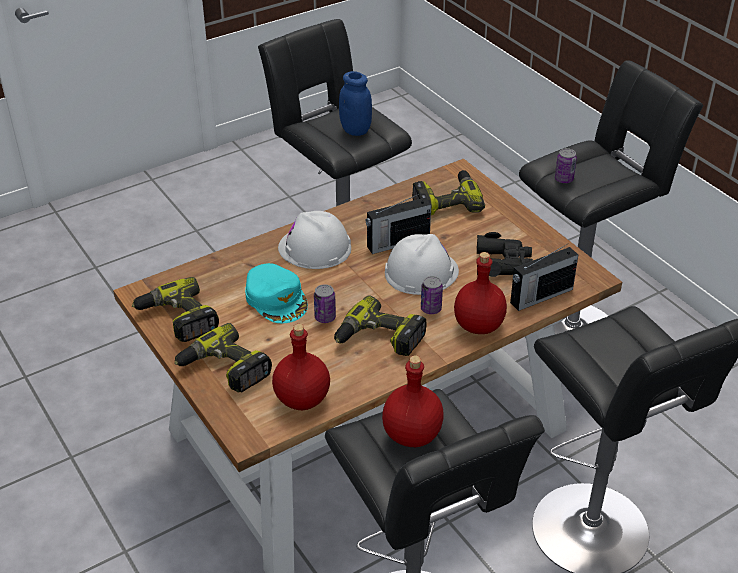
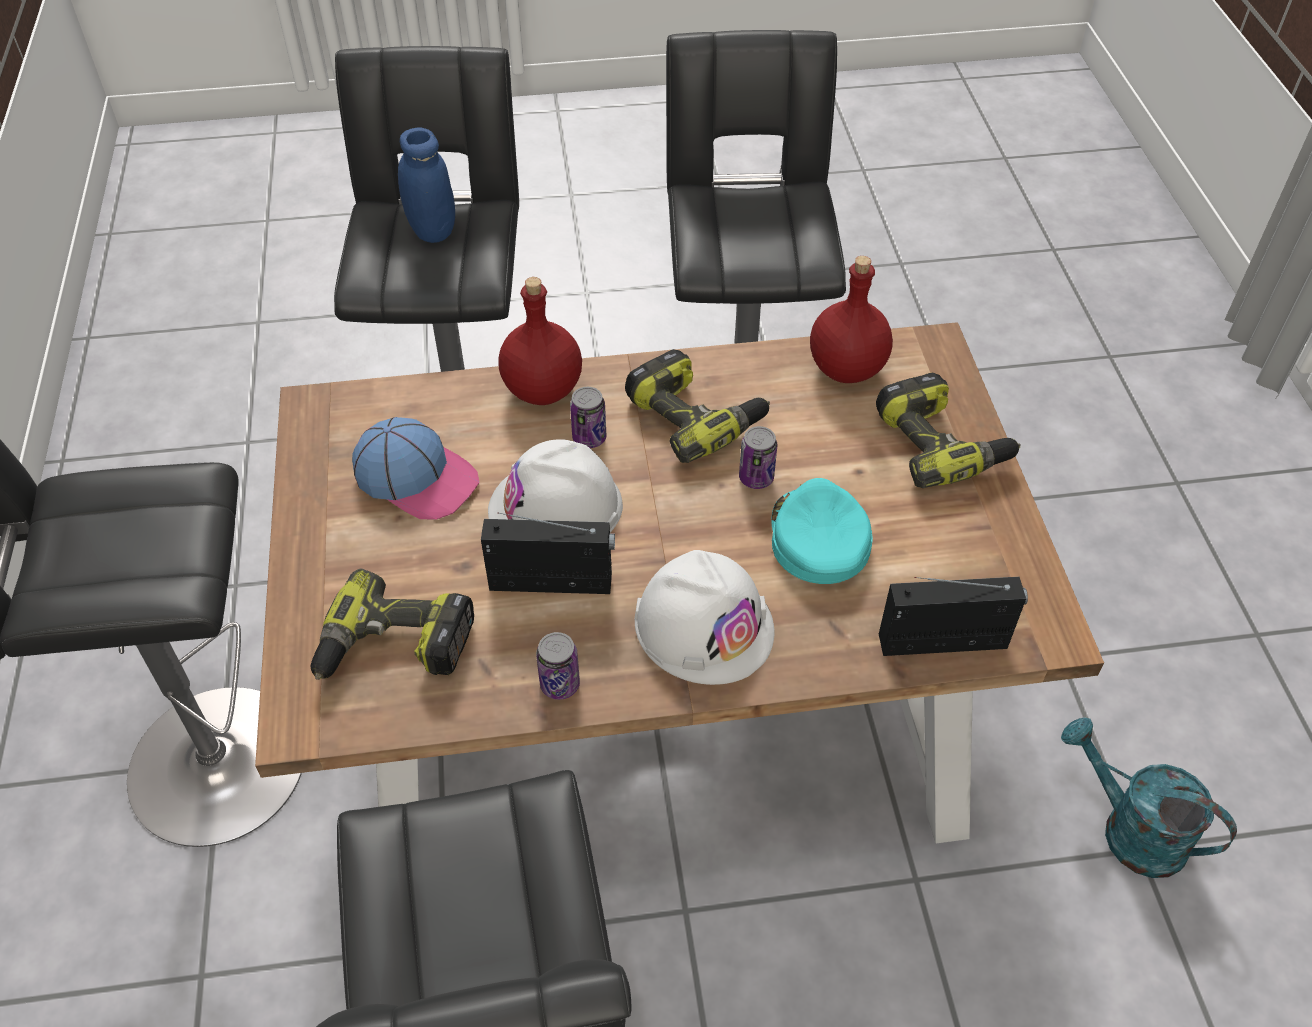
camera: 155 degrees left, 10 degrees up
(76, 464) = (1129, 830): none -> turquoise watering can
(177, 319) = (995, 556): power drill -> none
(355, 130) = (450, 875): blue jar -> blue jar (432, 231)
(412, 434) = (748, 234): red bottle -> none
(503, 263) = (417, 477): black binoculars -> cap
(540, 296) = (417, 403): radio -> radio (945, 641)
(563, 179) = (176, 547): can -> can (560, 684)

